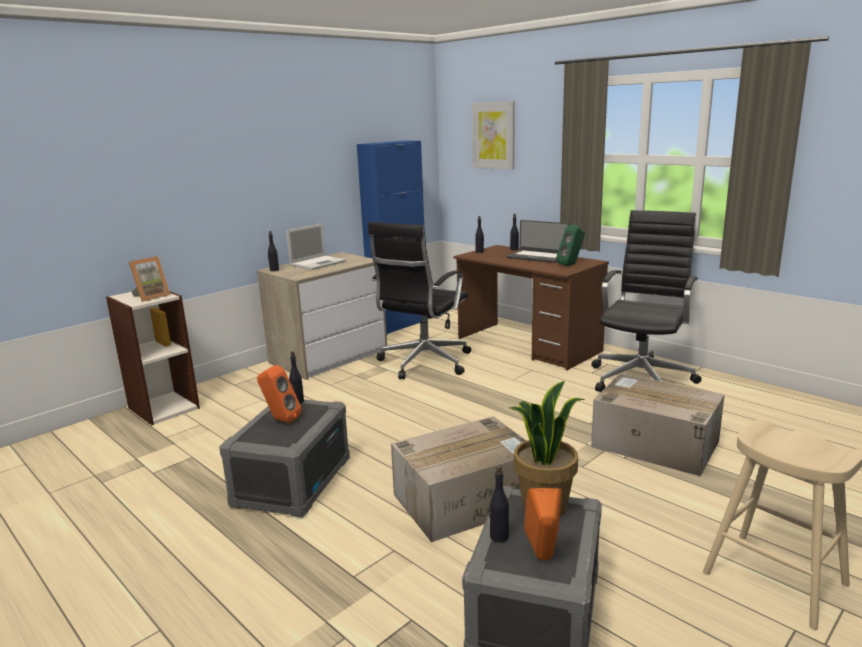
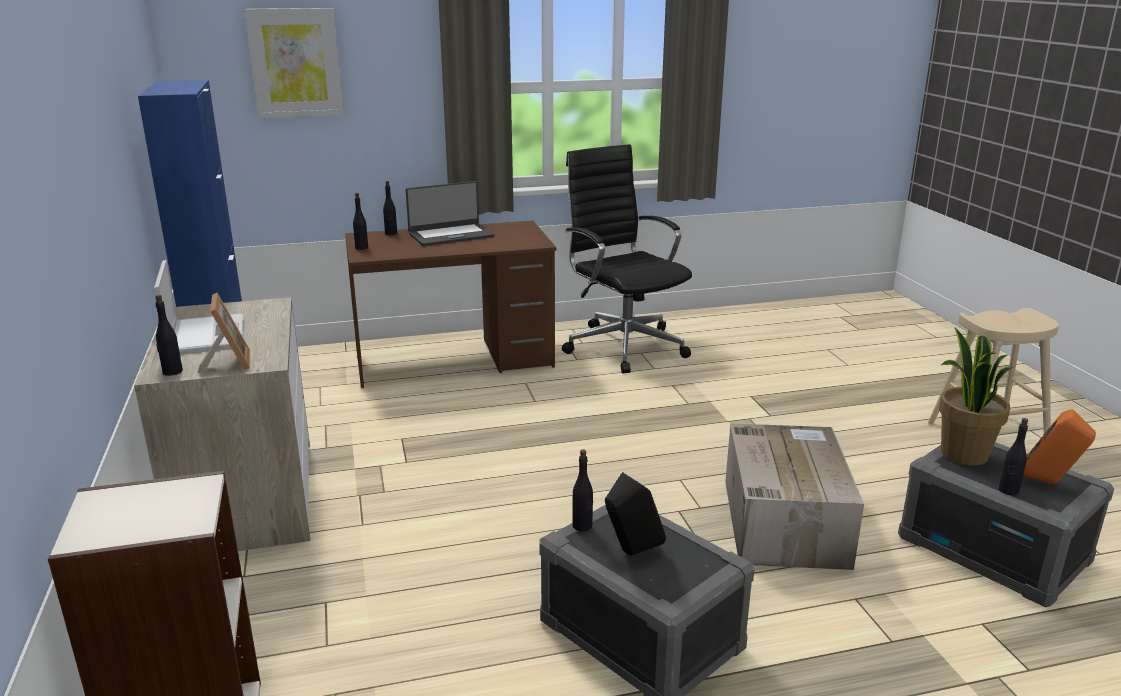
camera: 60 degrees left, 5 degrees up
(151, 296) = (170, 502): picture frame -> picture frame (228, 362)
(280, 420) = (631, 553): orange speaker -> black speaker
(423, 363) = (400, 435): black office chair -> none
(571, 265) = (517, 234): green speaker -> none
(653, 443) = (757, 393): cardboard box -> none

